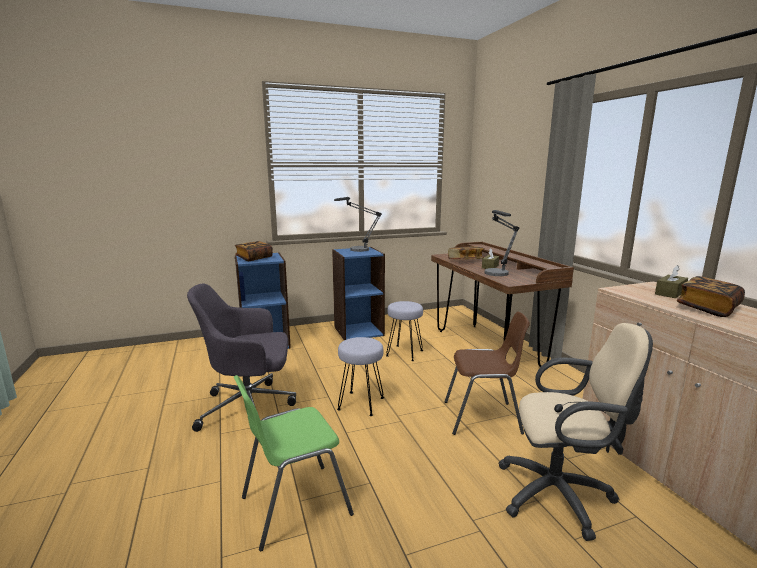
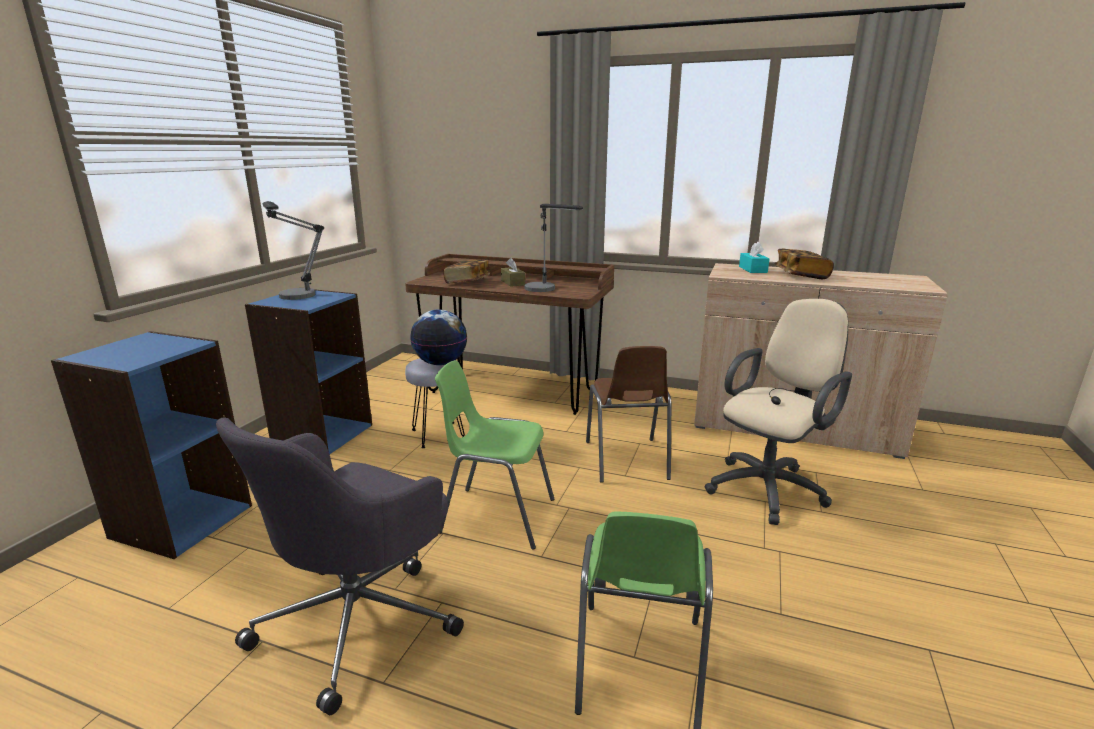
camera: 50 degrees left, 5 degrees up
(254, 258) = (130, 352): book -> none
(361, 403) = (496, 516): grey stool -> green chair
(408, 306) = (441, 363): none -> globe
(483, 418) = (626, 460): brown chair -> brown chair turned 135 degrees clockwise
(670, 293) = (752, 269): brown tissue box -> turquoise tissue box

